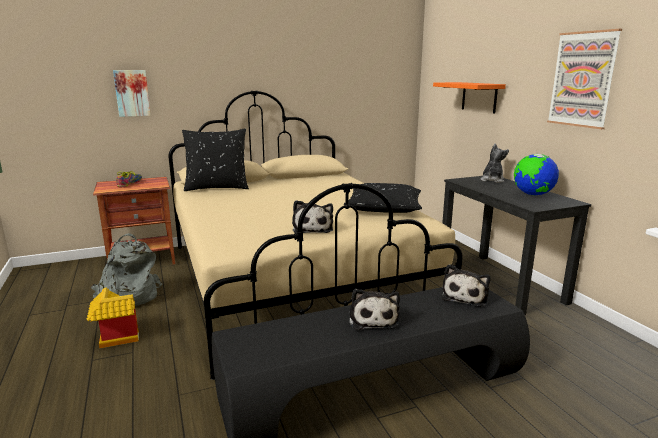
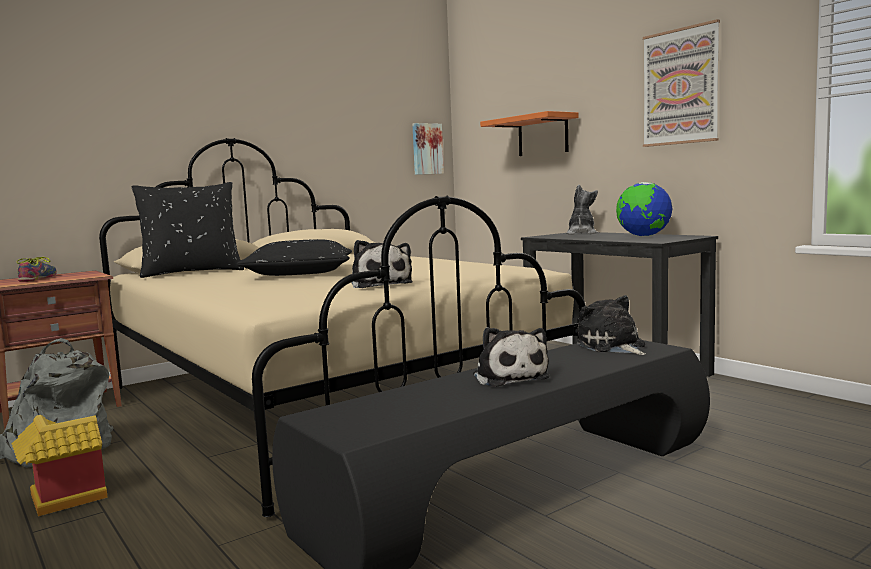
camera: 15 degrees left, 10 degrees down
(132, 93) = (38, 138): picture -> picture (426, 149)
(384, 208) = (461, 266): black pillow -> black pillow (300, 273)
(465, 296) = (612, 346): plush toy -> plush toy turned 150 degrees clockwise

